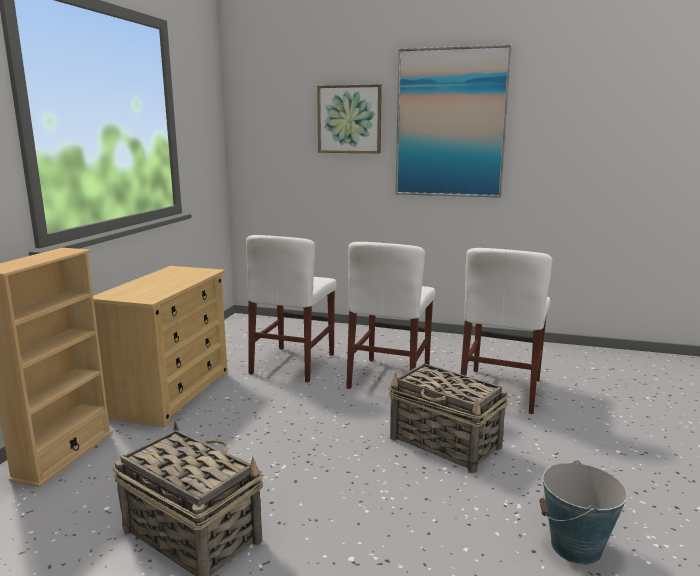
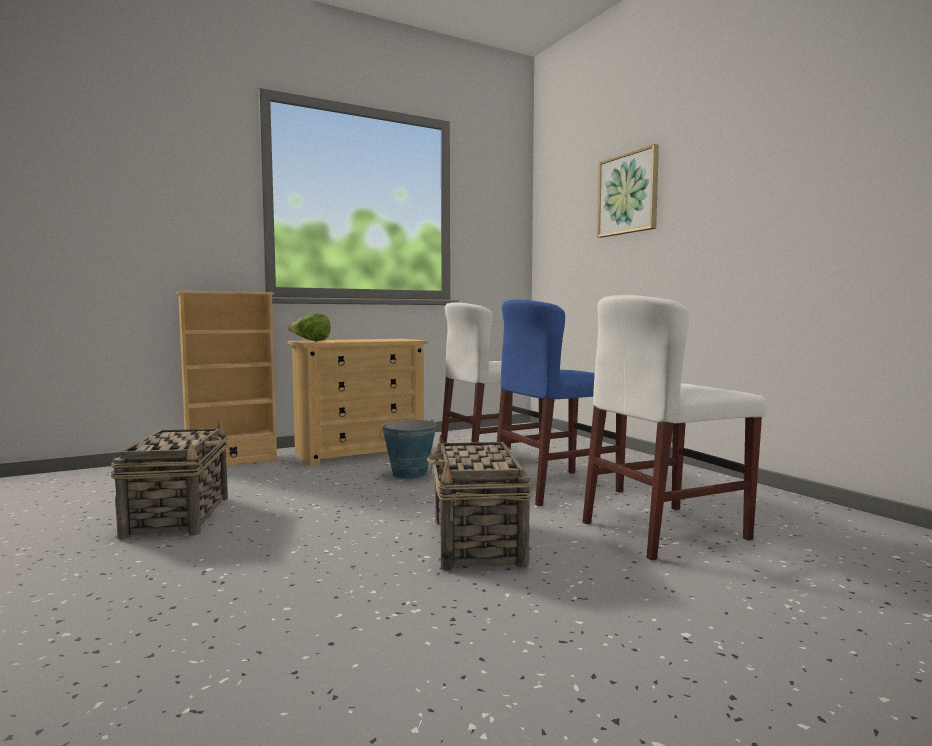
camera: 45 degrees right, 10 degrees down
(127, 295) = (311, 341): none -> lettuce
(389, 377) = (557, 487): white chair -> blue chair
(450, 123) = (732, 175): picture -> none
(576, 547) = (376, 666): bucket -> bucket (409, 474)

